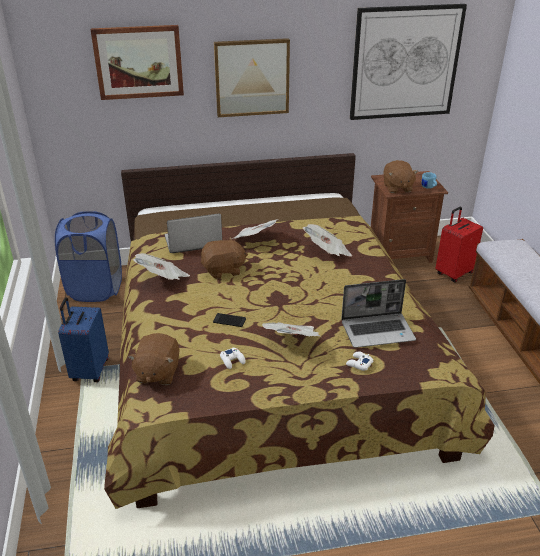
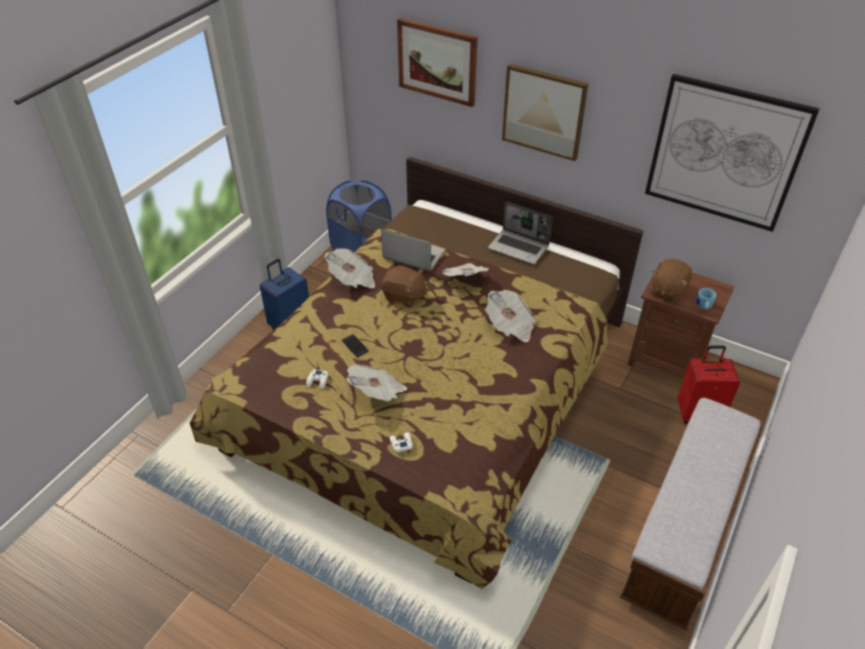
camera: 40 degrees right, 10 degrees up
(157, 373) = (262, 359): brown plush toy -> none
(378, 331) = (453, 426): laptop -> laptop (519, 247)

